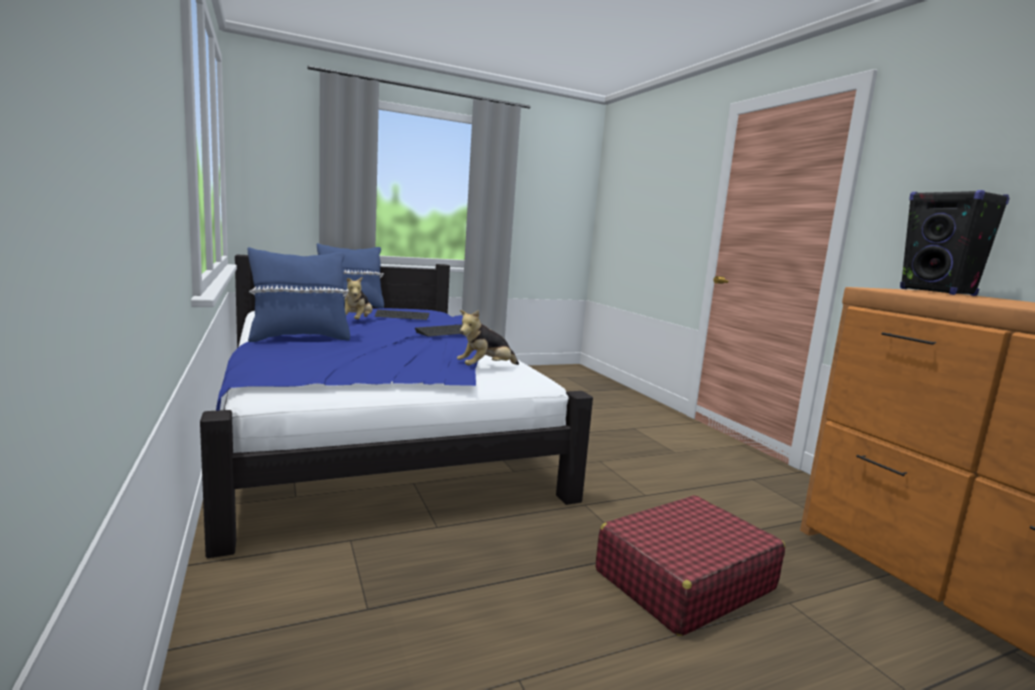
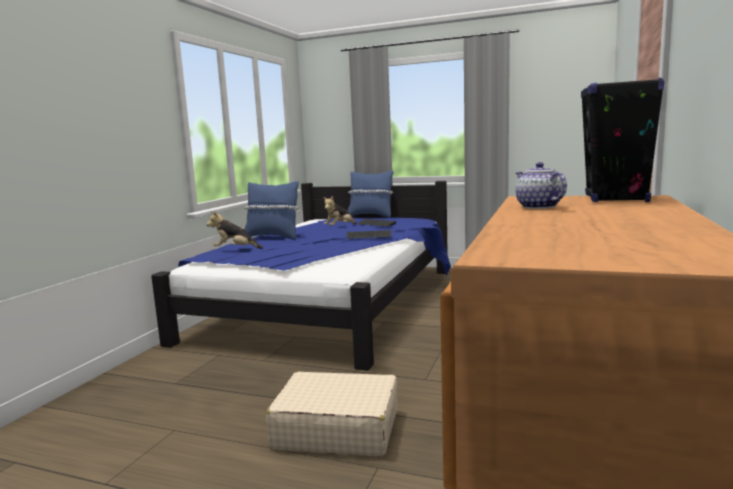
camera: 45 degrees right, 0 degrees up
(486, 369) = (334, 262): plush toy -> plush toy (235, 250)
(683, 580) = (336, 429): red suitcase -> beige suitcase
(957, 298) = (537, 207): none -> teapot

